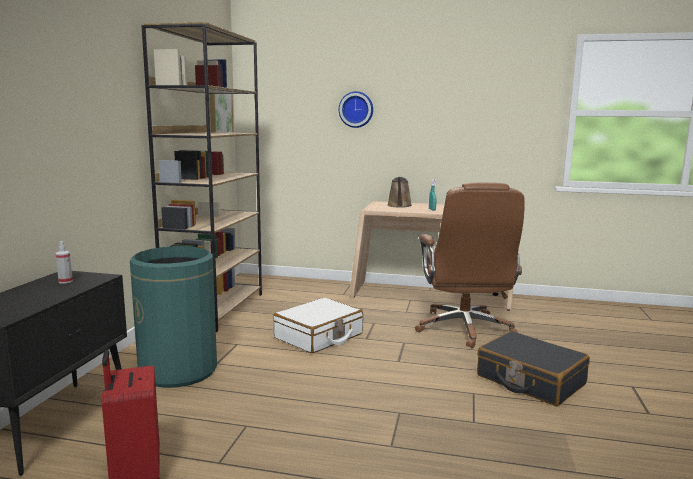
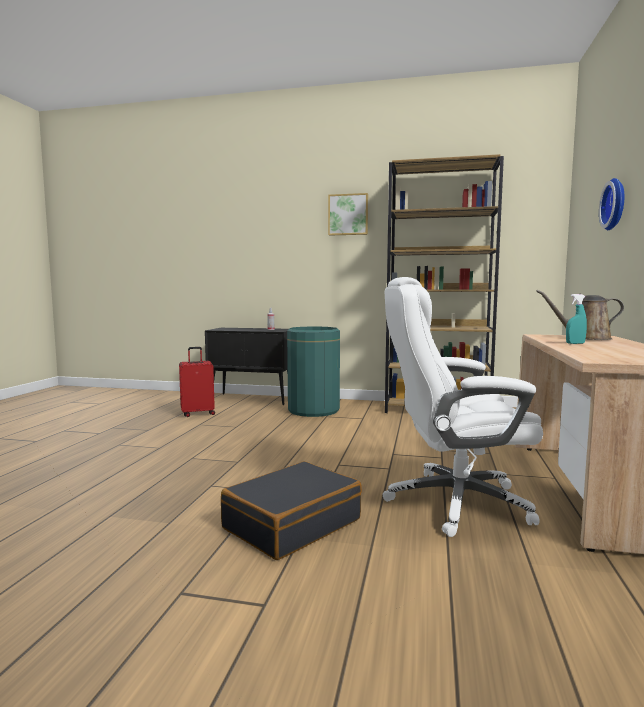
camera: 90 degrees right, 5 degrees down
(219, 112) = (525, 233): picture -> picture (348, 215)
(319, 336) = (390, 438): white suitcase -> none
(464, 329) = (454, 502): brown office chair -> white office chair

